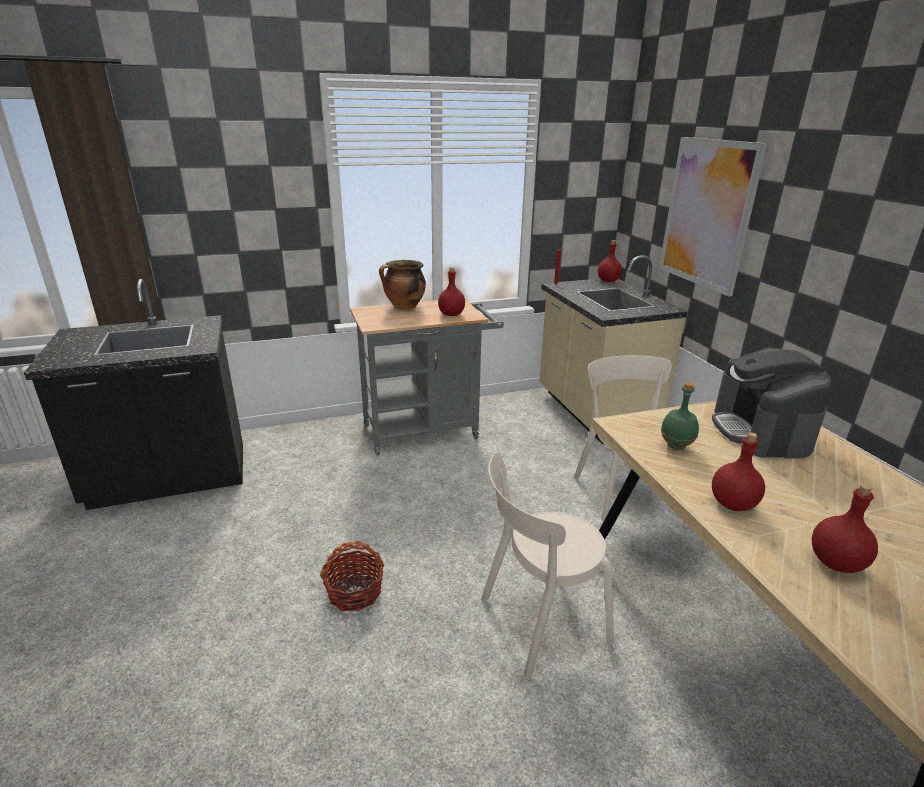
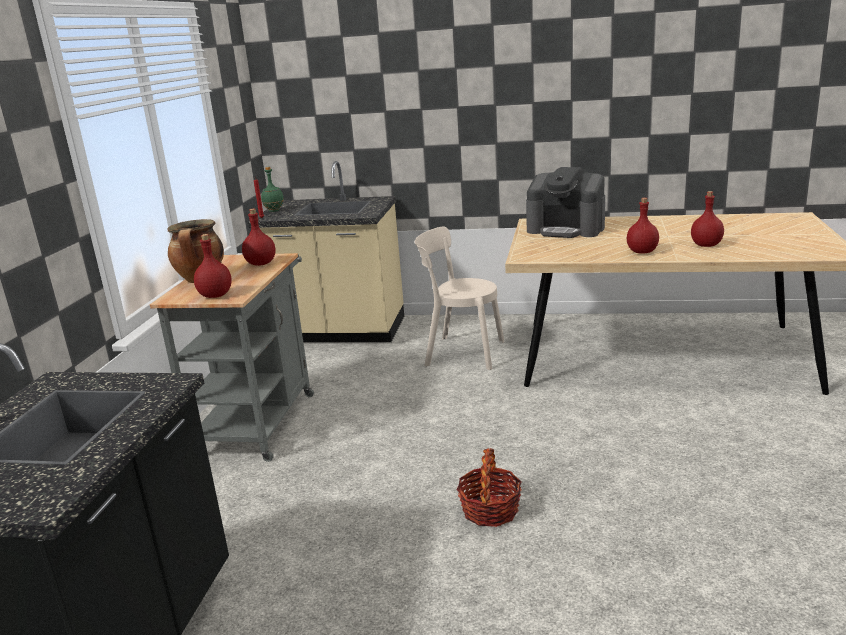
camera: 60 degrees left, 5 degrees down
(538, 622) = (583, 425): beige chair -> none
(608, 281) = (287, 203): red bottle -> red bottle (216, 295)
(675, 446) = (566, 250): green bottle -> green bottle (274, 211)
(707, 214) = (387, 108): picture -> none

